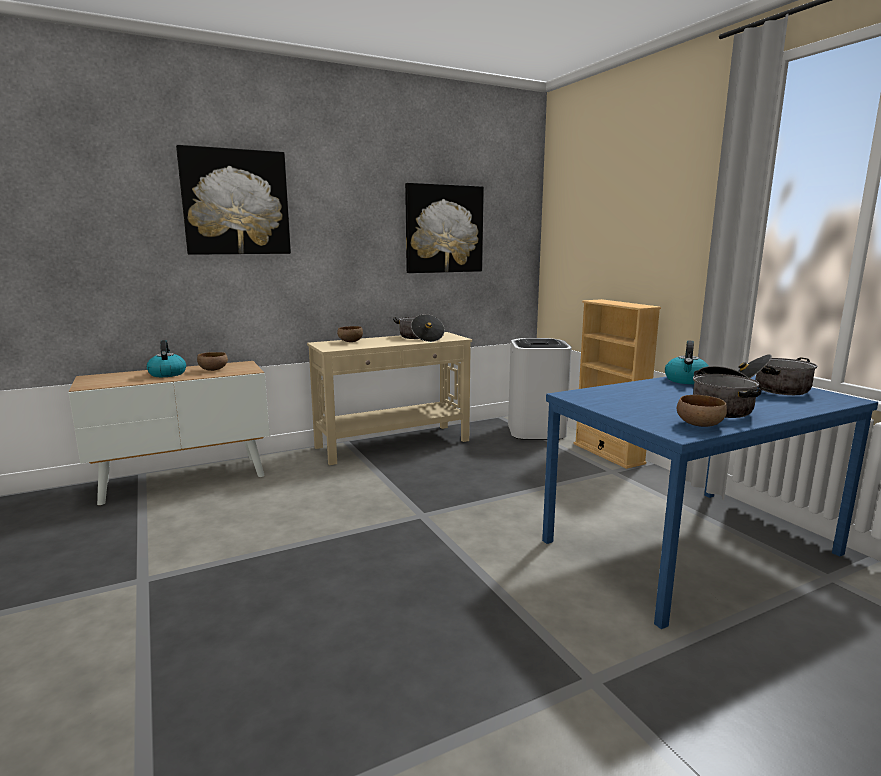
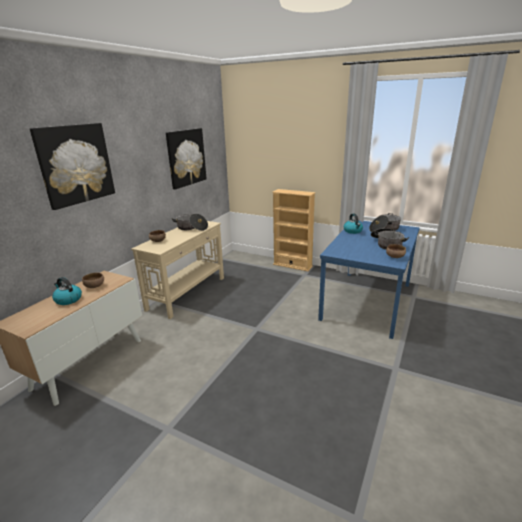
camera: 35 degrees left, 10 degrees up
(535, 431) = (247, 262): white trash can -> none

